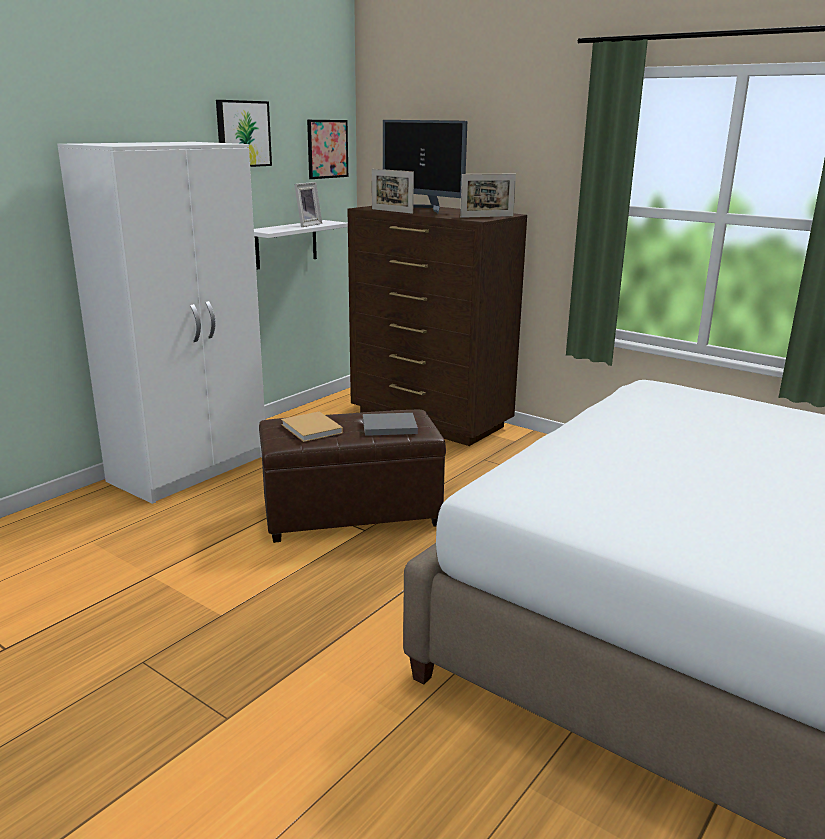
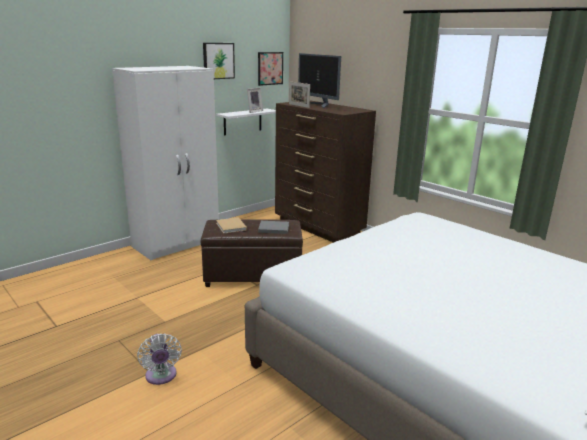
camera: 10 degrees right, 0 degrees up
(252, 723) = (161, 377): none -> white fan
(487, 216) = (350, 111): picture frame -> none

